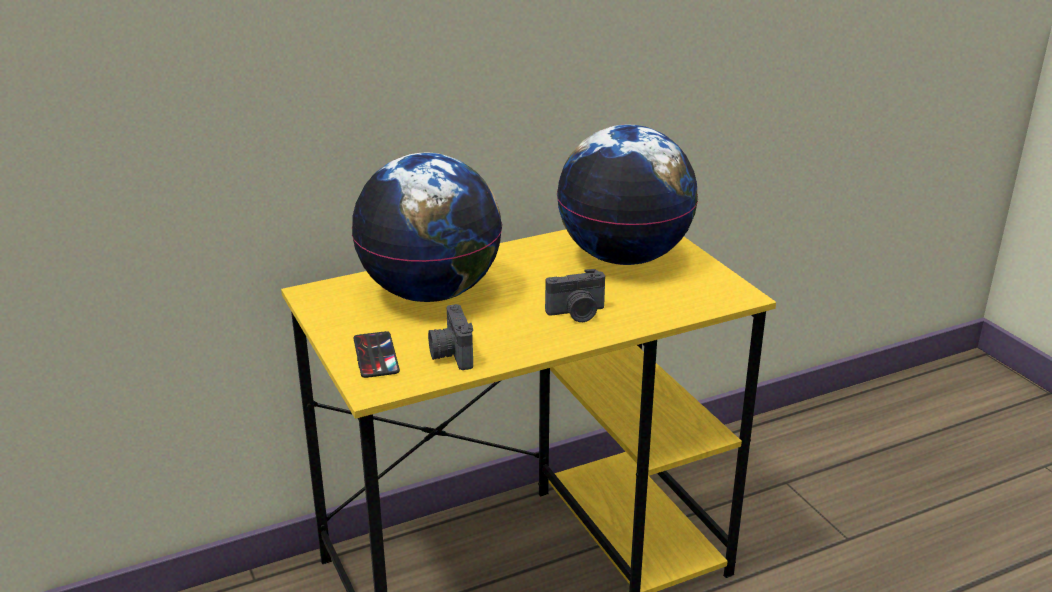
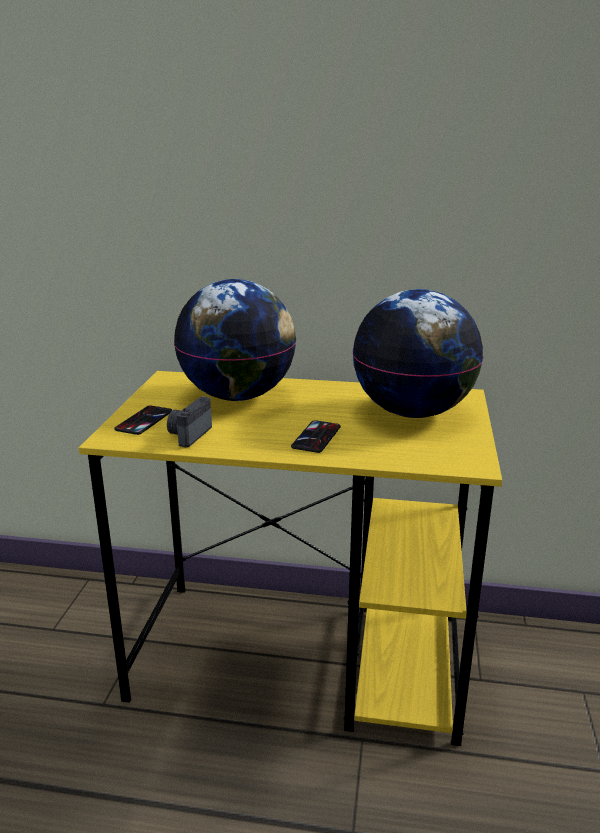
camera: 35 degrees right, 5 degrees down
(577, 313) = (316, 437): camera -> phone

